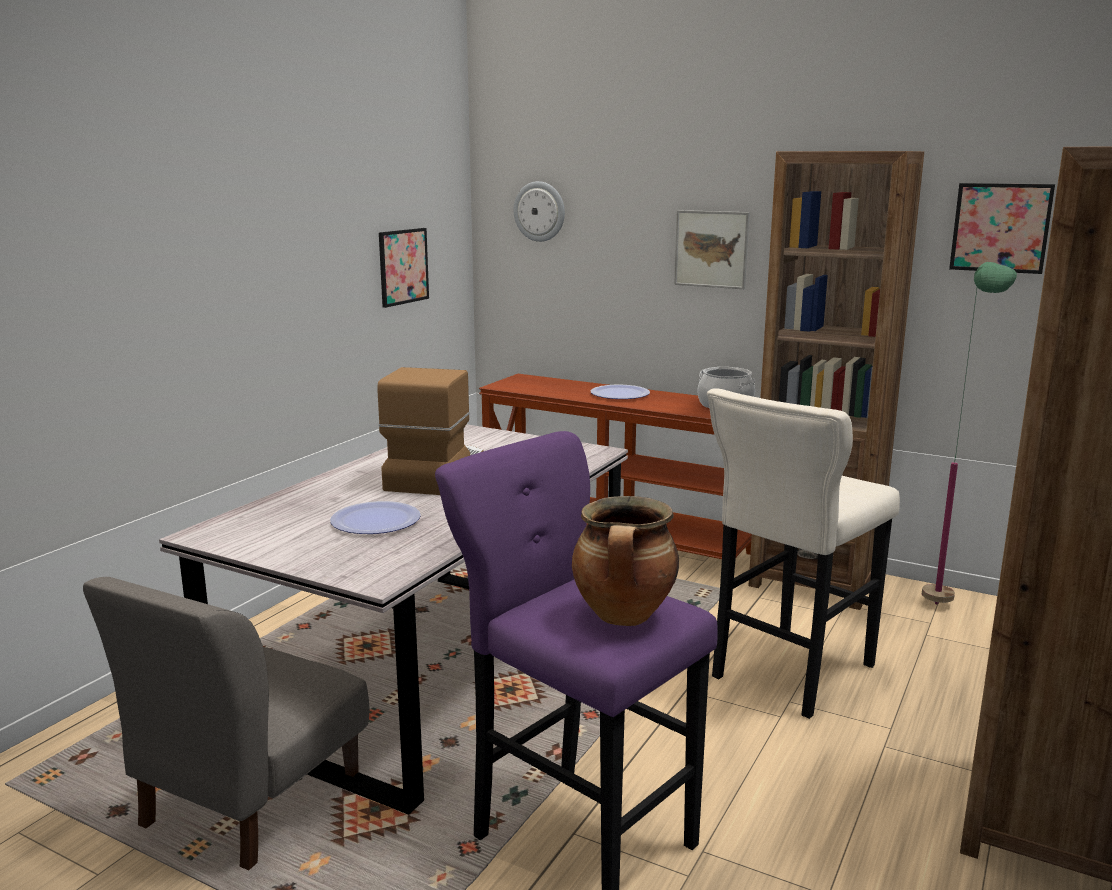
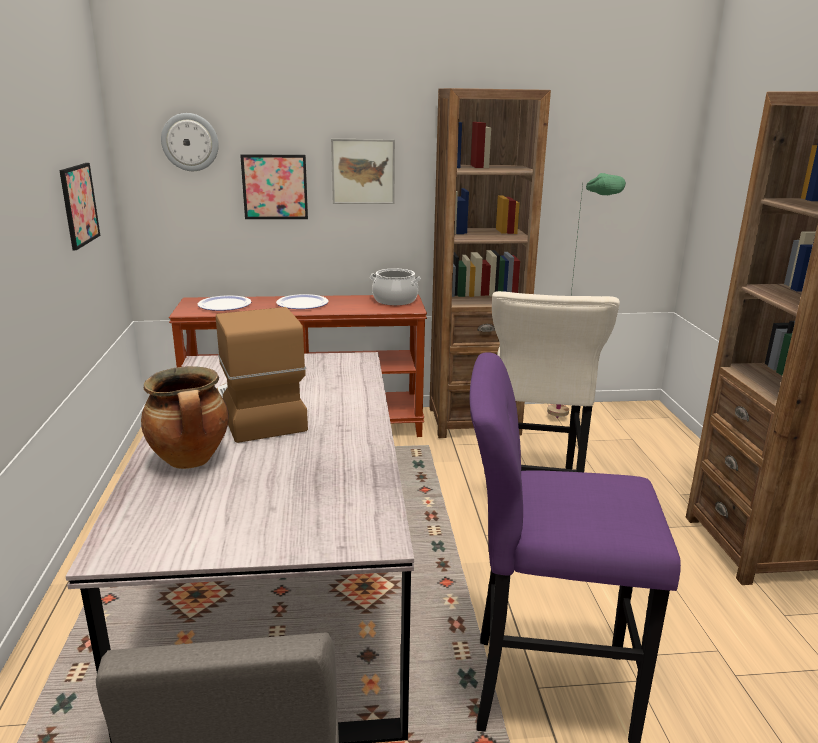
camera: 35 degrees left, 5 degrees up
(376, 520) = (278, 476): plate -> plate (224, 305)
(624, 617) = (614, 502): cooking pot -> cooking pot (191, 460)
(1000, 228) = (579, 147): picture -> picture (275, 187)

